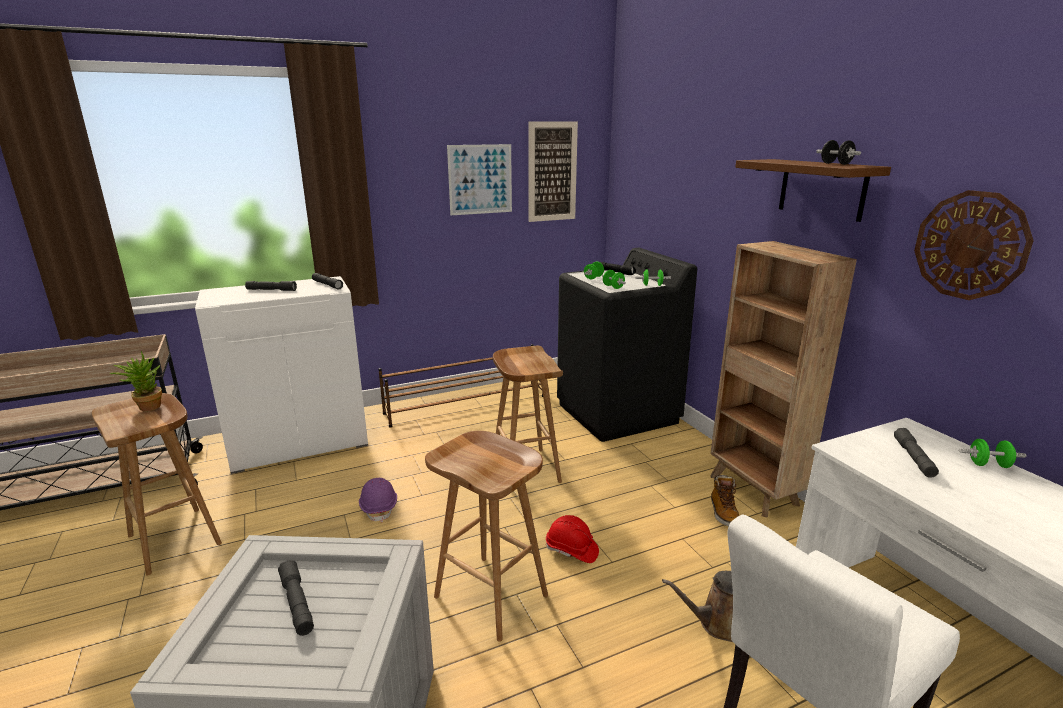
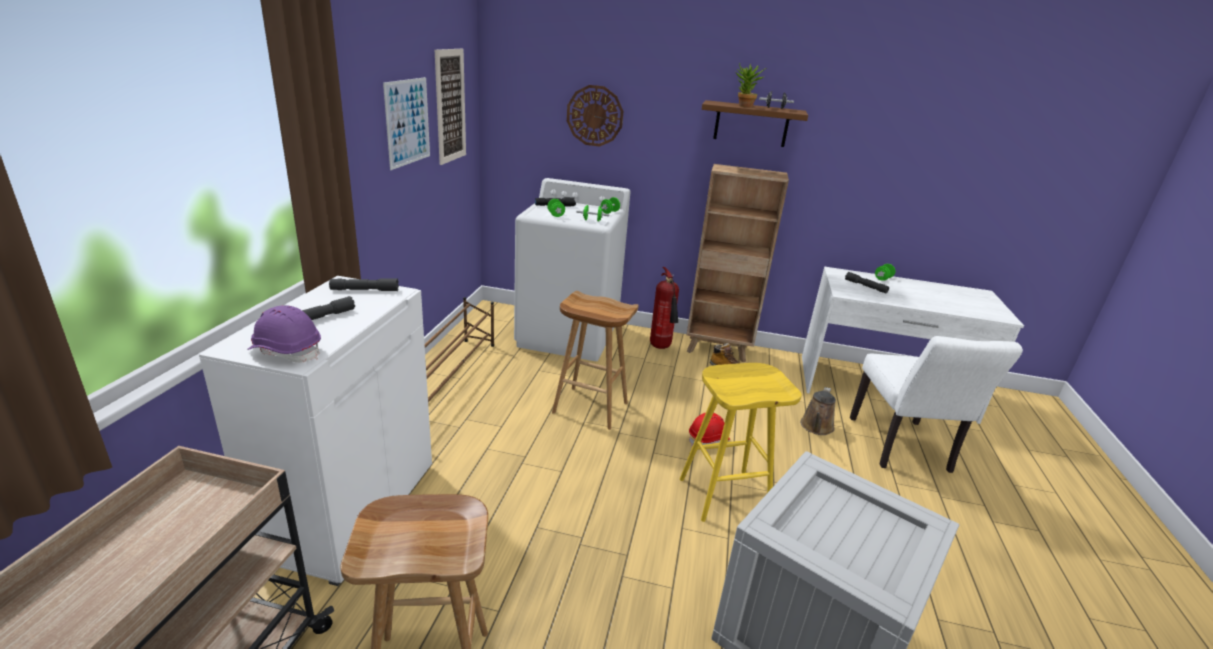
camera: 55 degrees left, 5 degrees up
(146, 407) = (400, 523): potted plant -> potted plant (744, 106)
(297, 603) = (838, 529): grey flashlight -> none
(379, 507) = (551, 501): purple hard hat -> purple hard hat (286, 351)
(493, 596) = (725, 494): brown stool -> yellow stool
(617, 413) = (568, 335): black washing machine -> white washing machine
(688, 460) = (661, 347): none -> fire extinguisher
(970, 245) = (857, 159): wall clock -> wall clock (595, 116)

